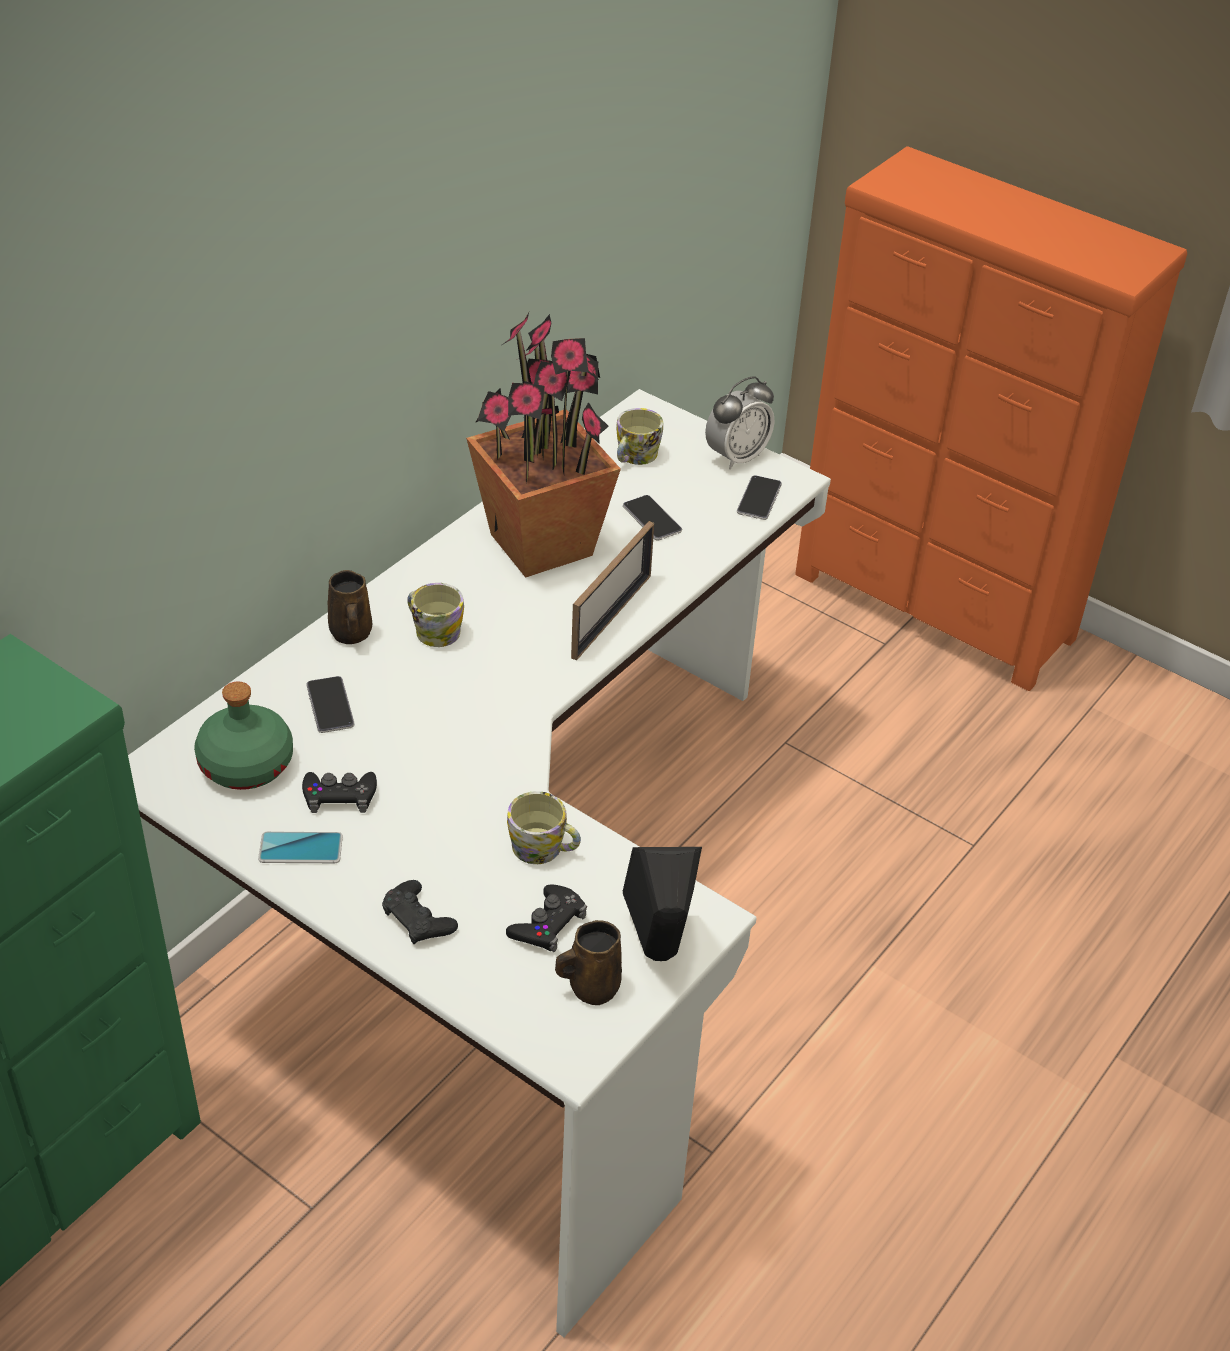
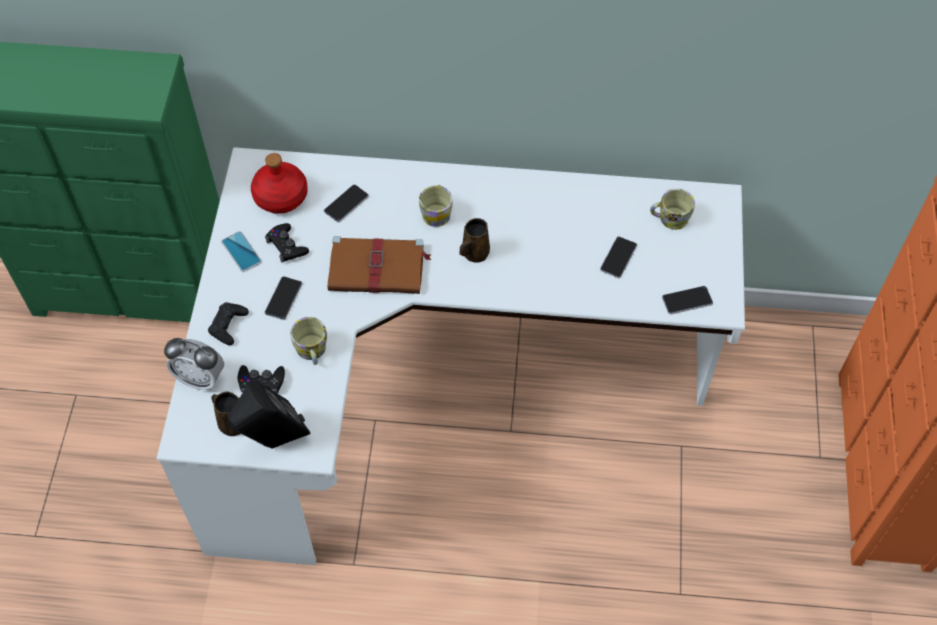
camera: 60 degrees right, 15 degrees up
(247, 764) = (281, 197): green bottle -> red bottle
(351, 634) = (405, 180): brown mug -> brown mug (474, 254)
(427, 839) = (283, 298): none -> phone
(468, 723) = (378, 268): none -> brown book
(542, 544) = (549, 219): potted plant -> none
(611, 616) = (515, 284): picture frame -> none
(736, 457) = (718, 268): alarm clock -> alarm clock (200, 378)

